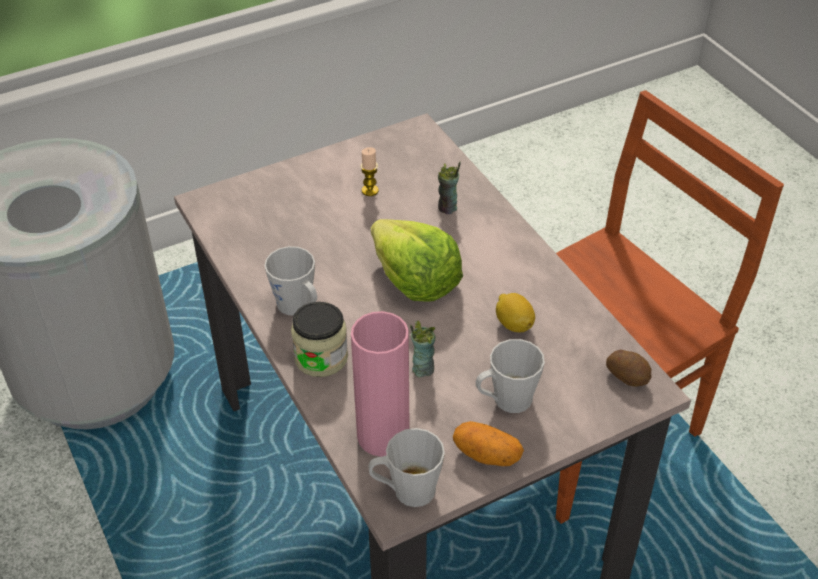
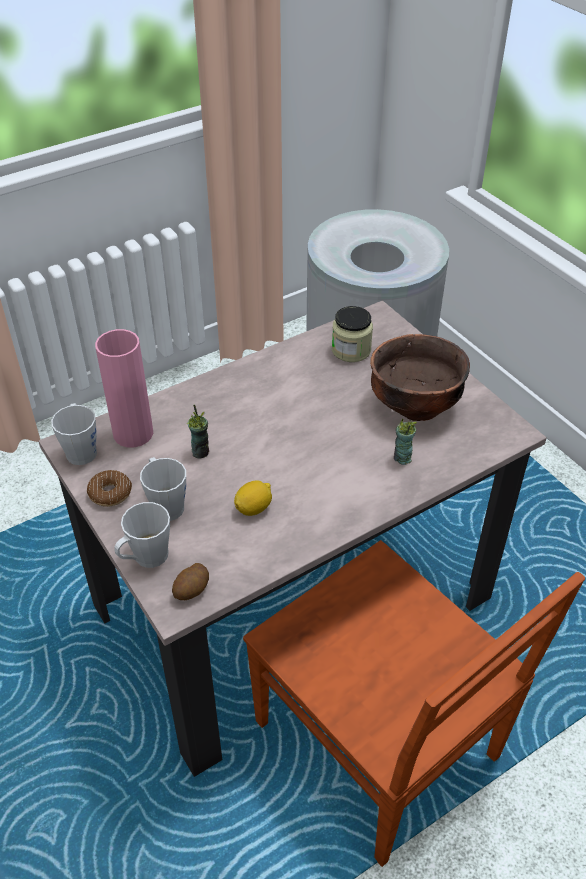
camera: 85 degrees right, 0 degrees up
(298, 307) = (265, 377): grey mug -> grey mug (145, 558)
(321, 357) = (211, 394): jar -> jar (351, 350)
(370, 190) = (415, 406): candle -> brown bowl
(415, 281) = (301, 441): lettuce -> none
(487, 454) = (110, 493): potato -> donut

